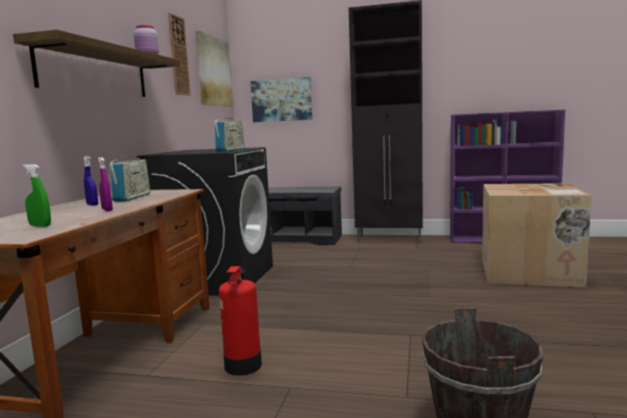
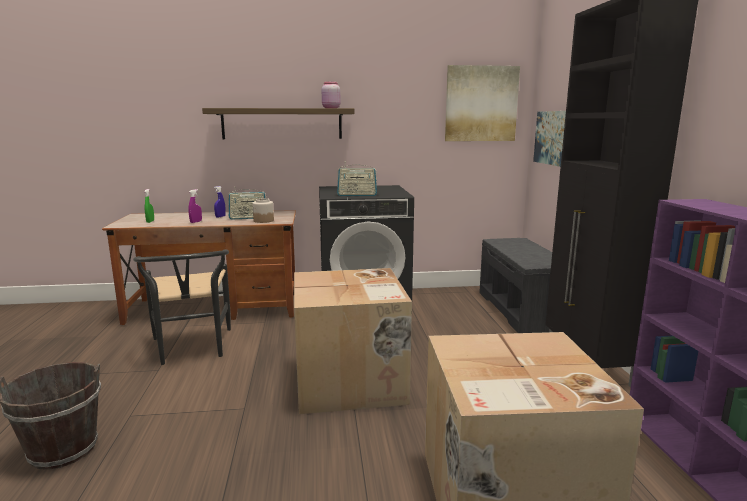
camera: 70 degrees right, 5 degrees up
(166, 194) = (263, 220): none -> jar
(178, 56) = (407, 96): wall clock -> none
(243, 366) = (192, 349): fire extinguisher -> black chair
(380, 294) = (351, 381): none -> cardboard box

